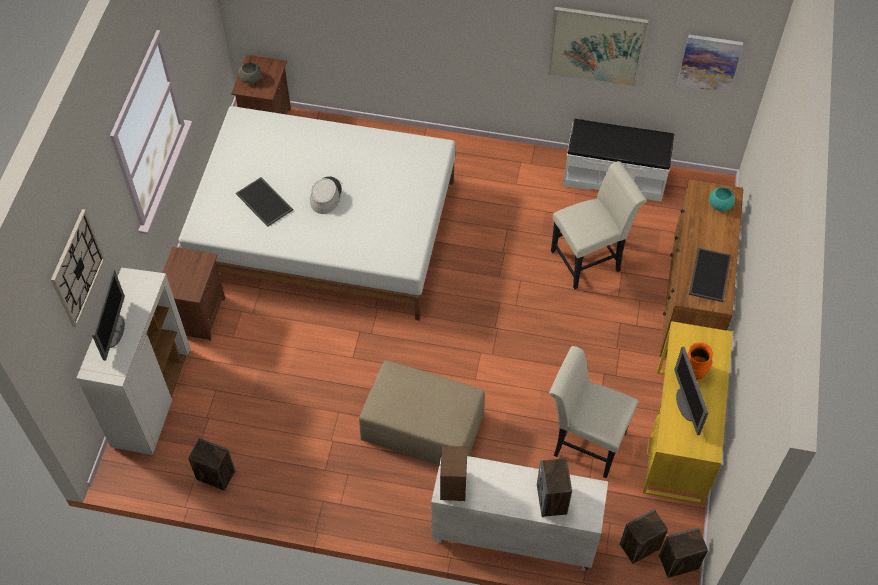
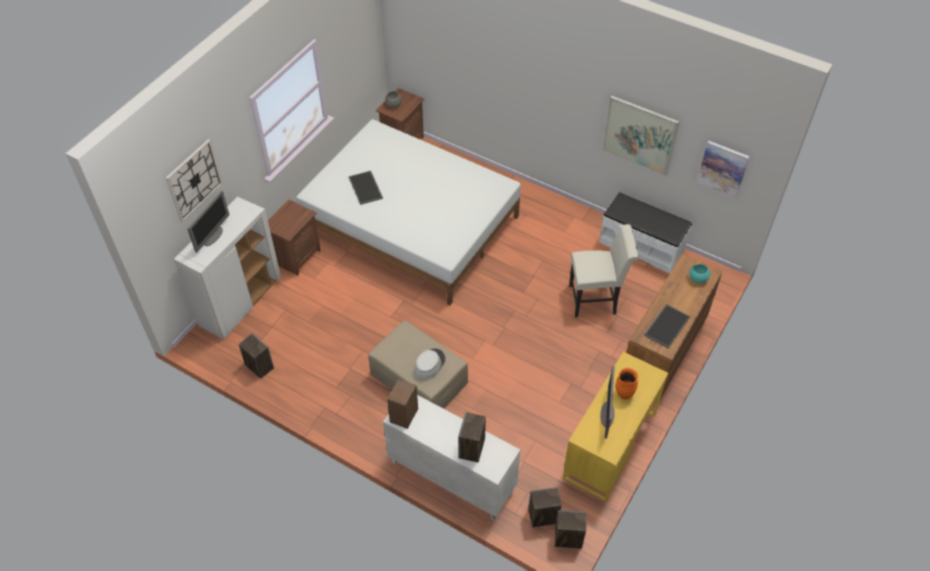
camera: 20 degrees right, 5 degrees down
(325, 196) = (410, 195): grey hat -> grey hat (429, 364)
(584, 441) = (534, 427): white chair -> none

